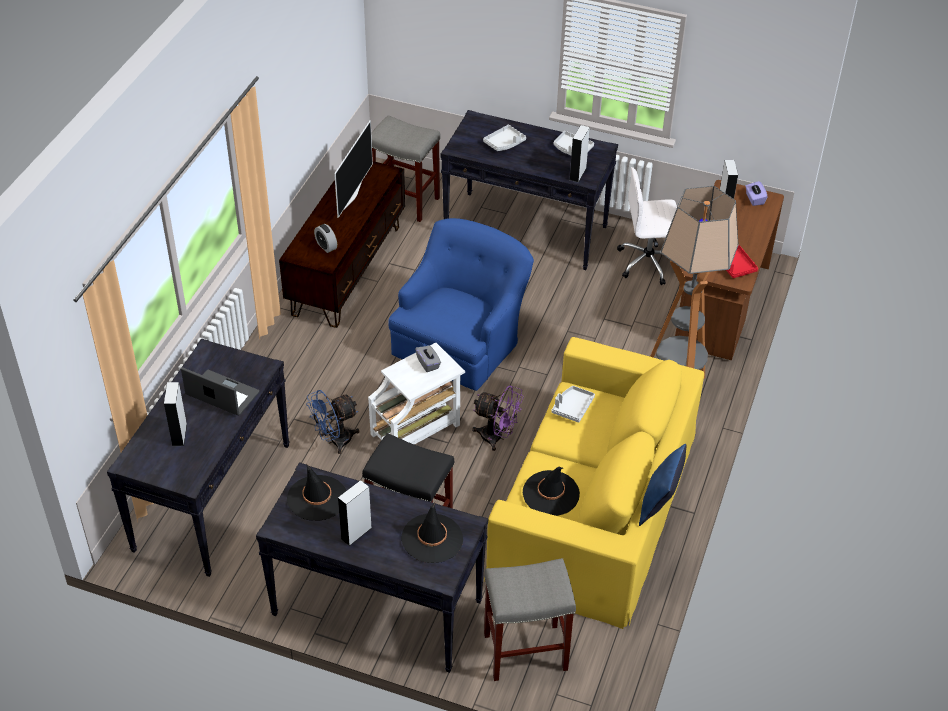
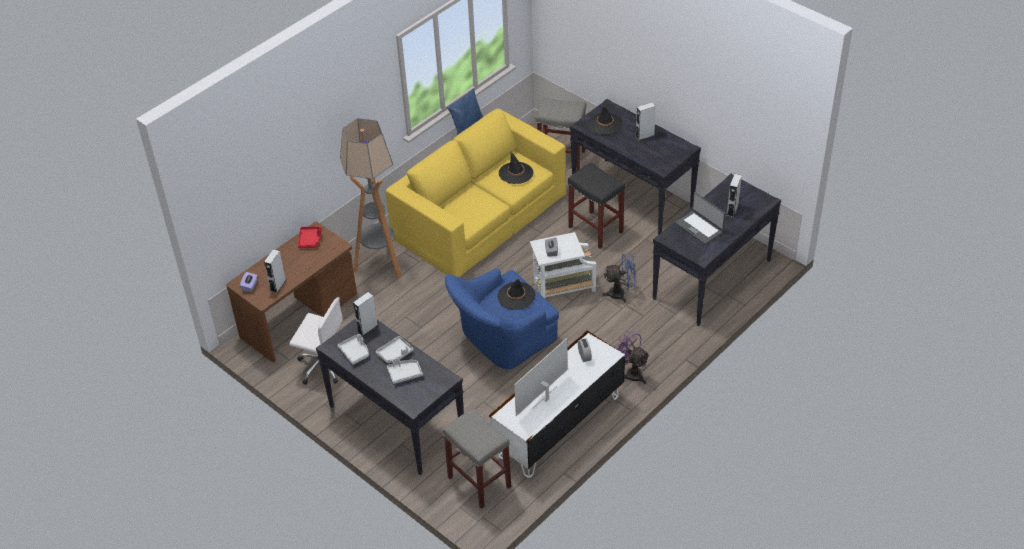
camera: 155 degrees left, 0 degrees up
(317, 498) = (660, 157): black hat -> black hat (516, 296)
(347, 270) = (558, 425): brown tv stand -> white tv stand
(497, 437) = (513, 268): purple fan -> purple fan (630, 373)
(572, 407) = (472, 215): grey tray -> grey tray (395, 353)

